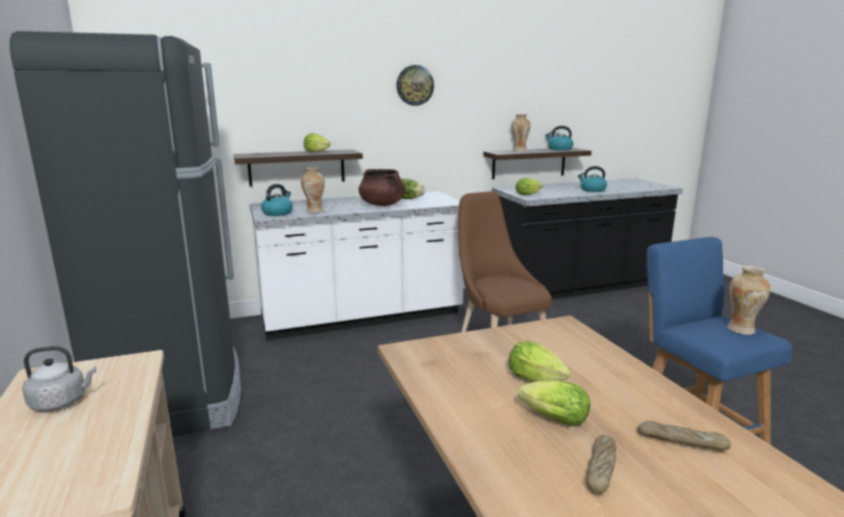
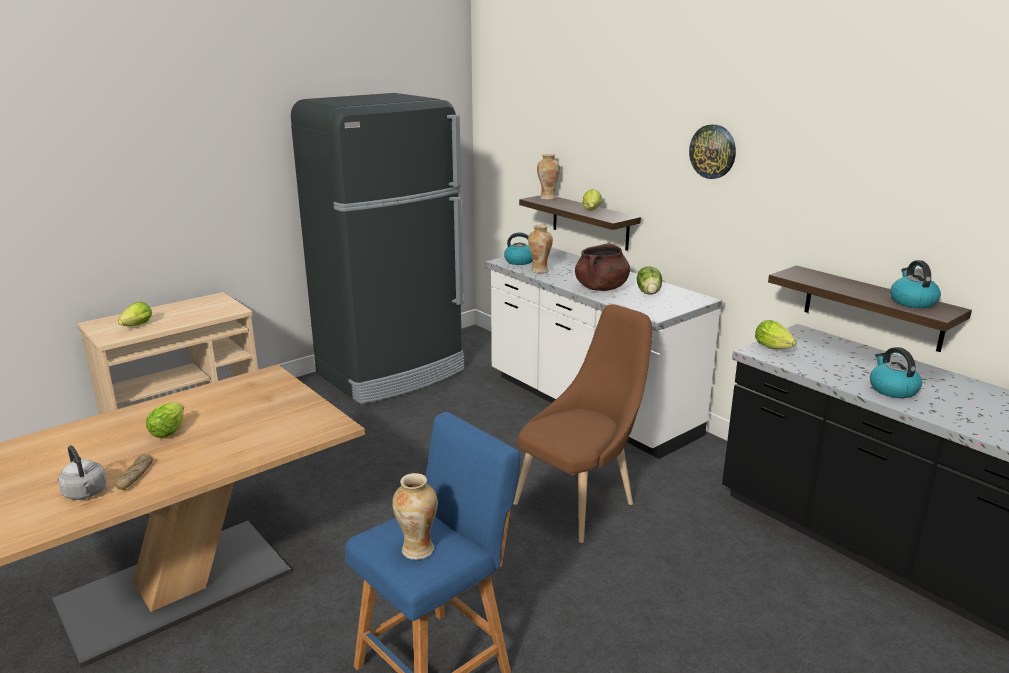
camera: 70 degrees right, 5 degrees up
(61, 402) = (187, 309): grey kettle -> grey kettle (86, 493)
(519, 151) = (836, 281): vase -> vase (547, 198)
(538, 381) = (224, 423): lettuce -> lettuce (136, 326)
(601, 469) = (110, 448): bread -> none

